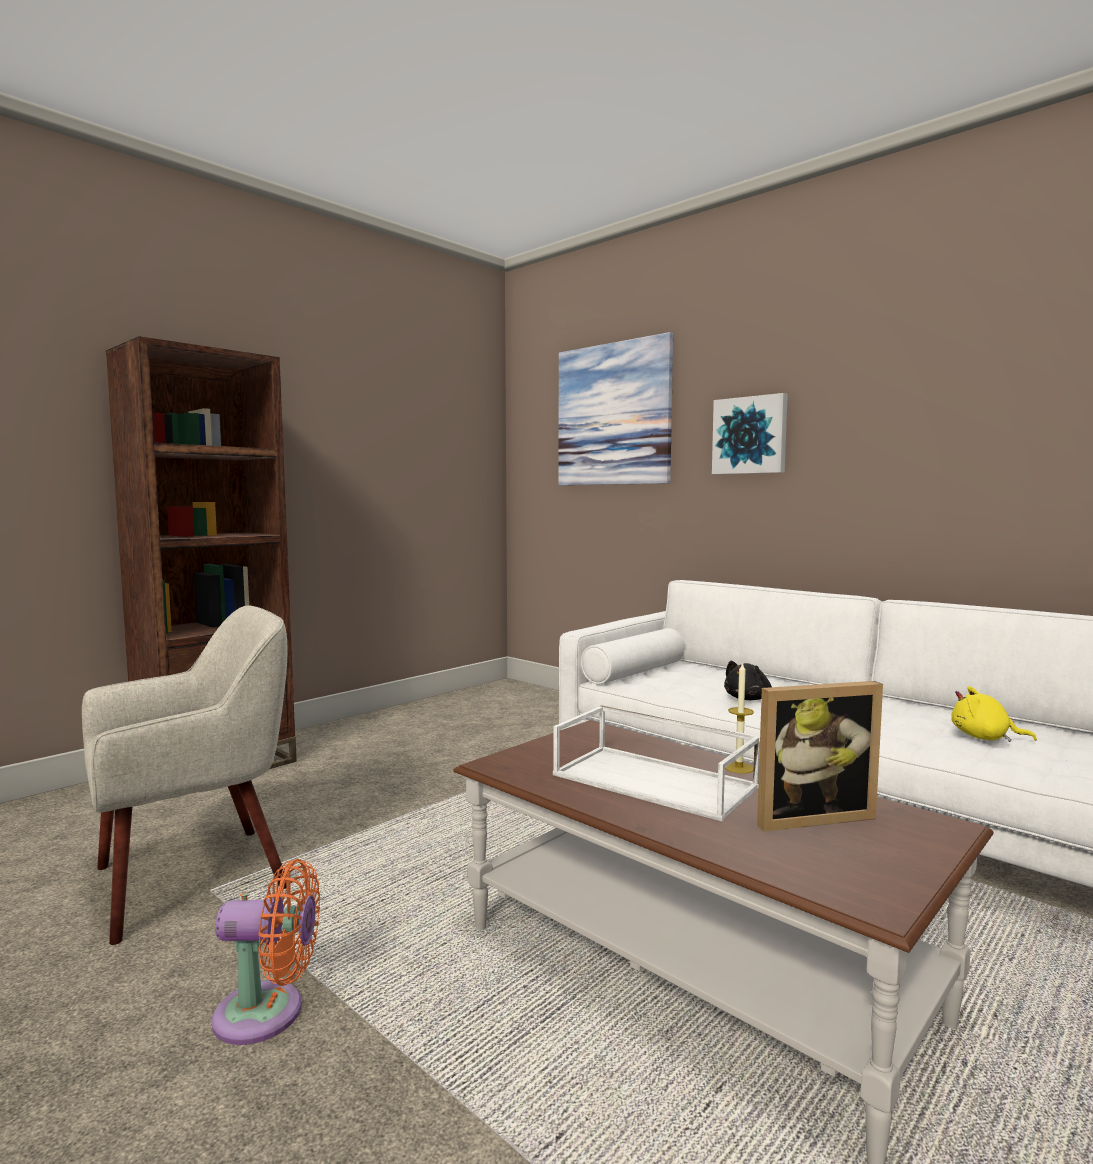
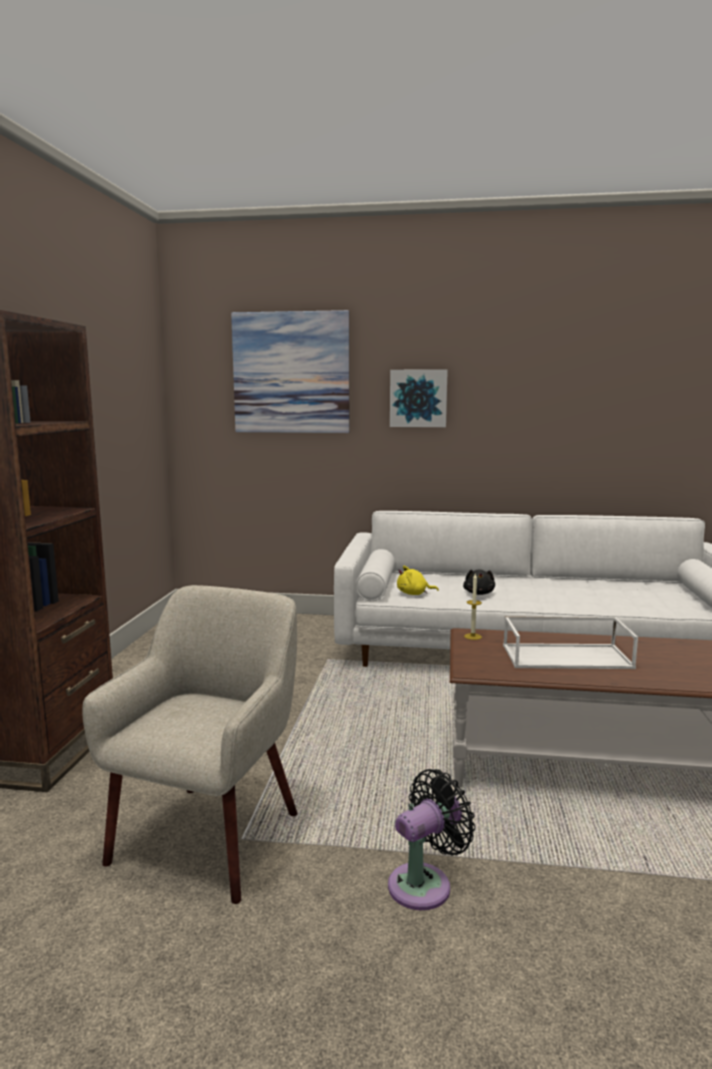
camera: 35 degrees left, 5 degrees up
(268, 1013) = (425, 884): orange fan -> black fan
(739, 768) = (585, 638): candle -> candle (472, 636)
(808, 816) = (658, 655): picture frame -> none
(984, 738) = (621, 594): yellow plush toy -> yellow plush toy (414, 594)

